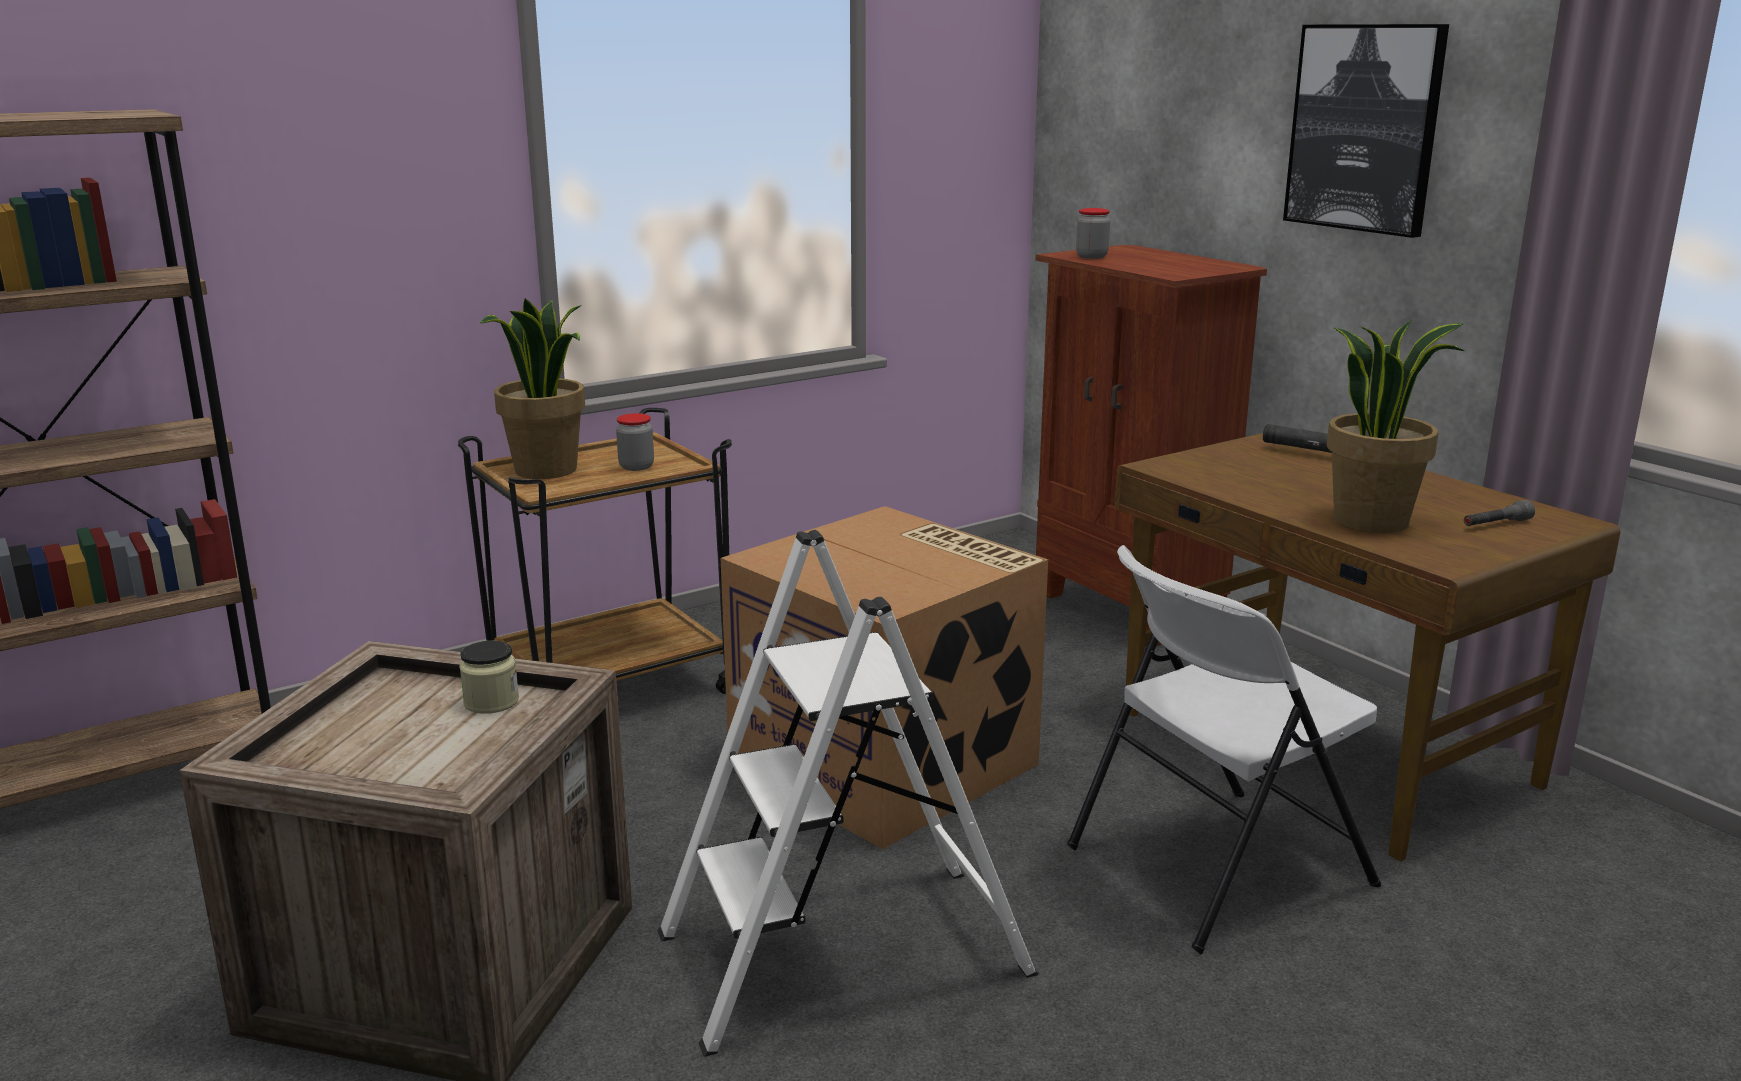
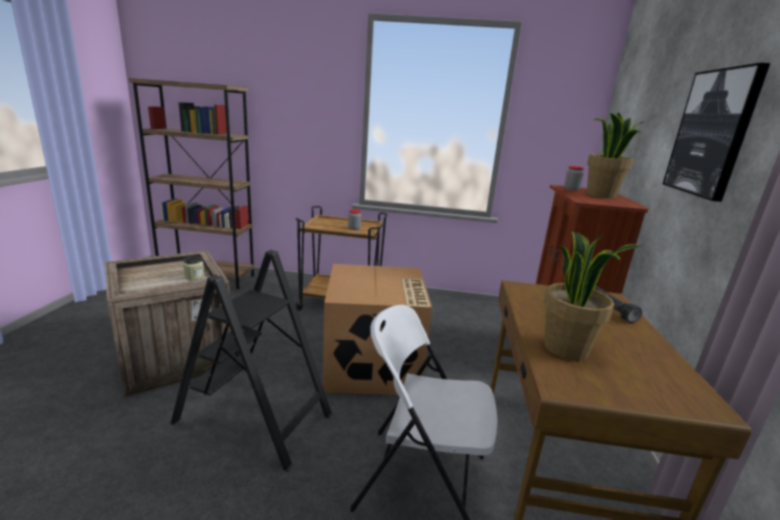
camera: 40 degrees right, 0 degrees up
(546, 470) = (330, 222): potted plant -> potted plant (601, 195)
(848, 951) = (255, 419): white step ladder -> black step ladder
(1496, 524) = (645, 384): grey flashlight -> none

